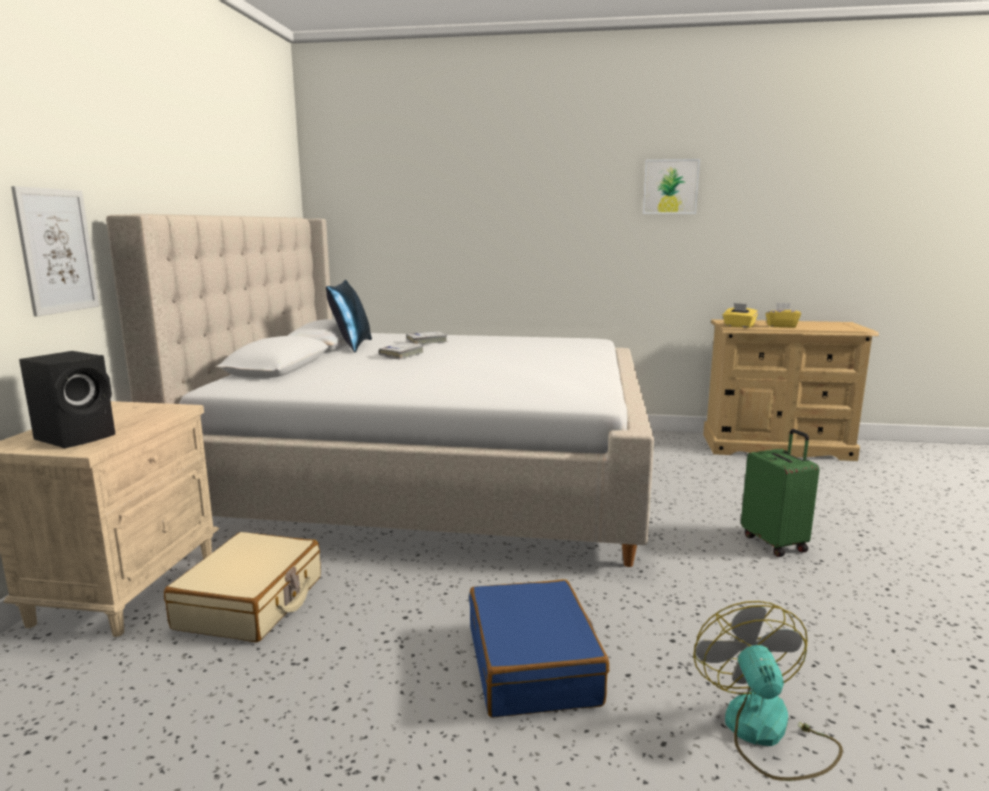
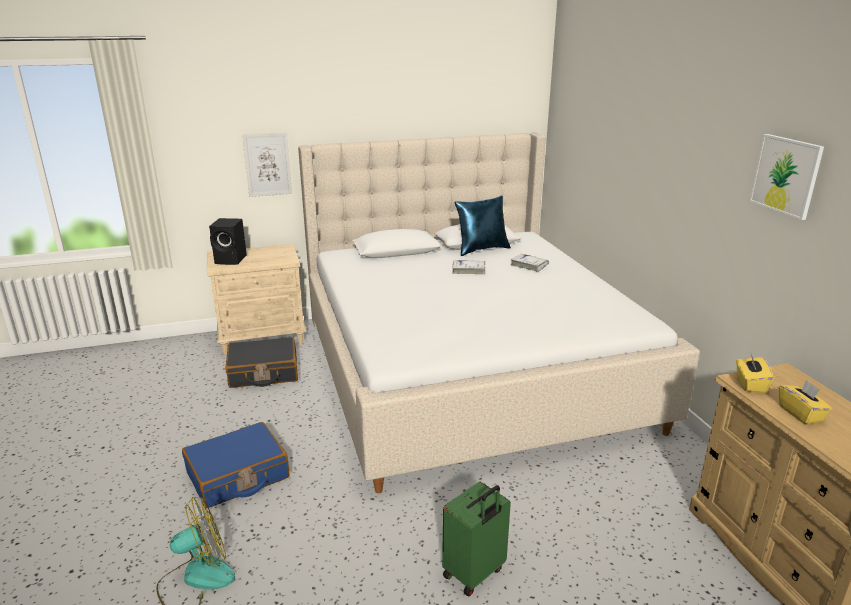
camera: 65 degrees right, 10 degrees up
(251, 603) = (263, 372): beige suitcase -> black suitcase

